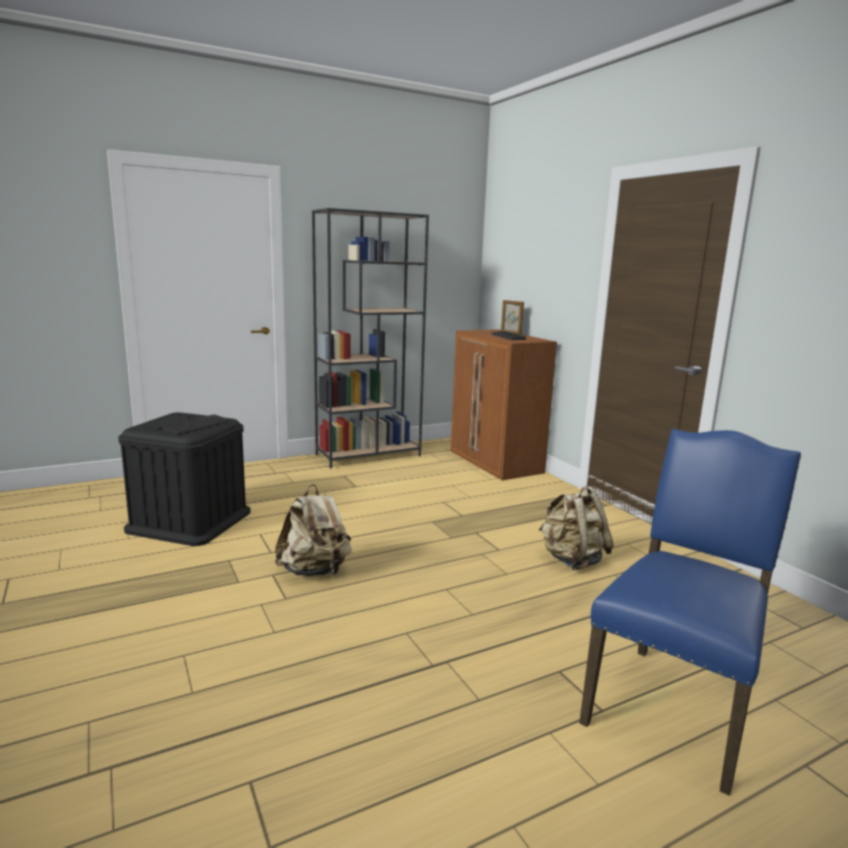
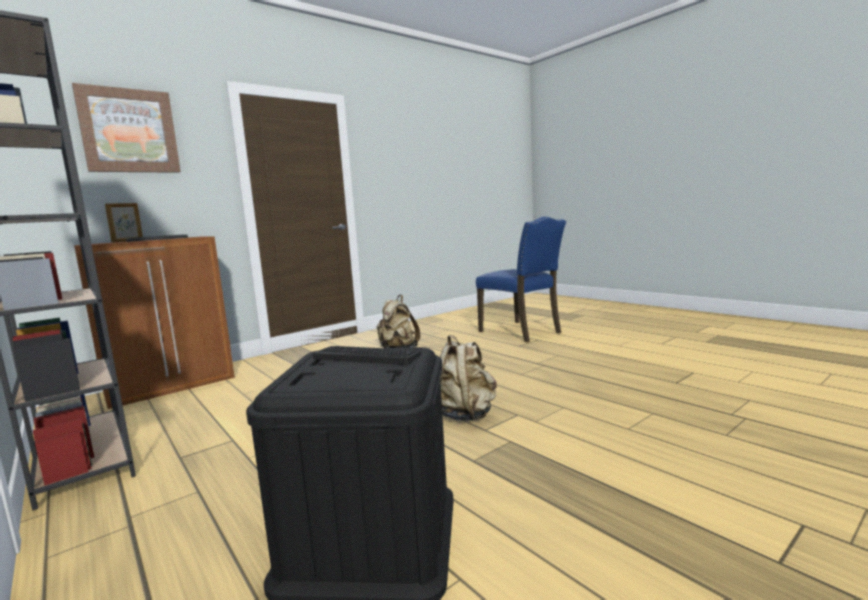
camera: 100 degrees left, 5 degrees down
(539, 236) = (129, 131): none -> picture
(674, 706) = (522, 332): blue chair -> blue chair turned 150 degrees counterclockwise

